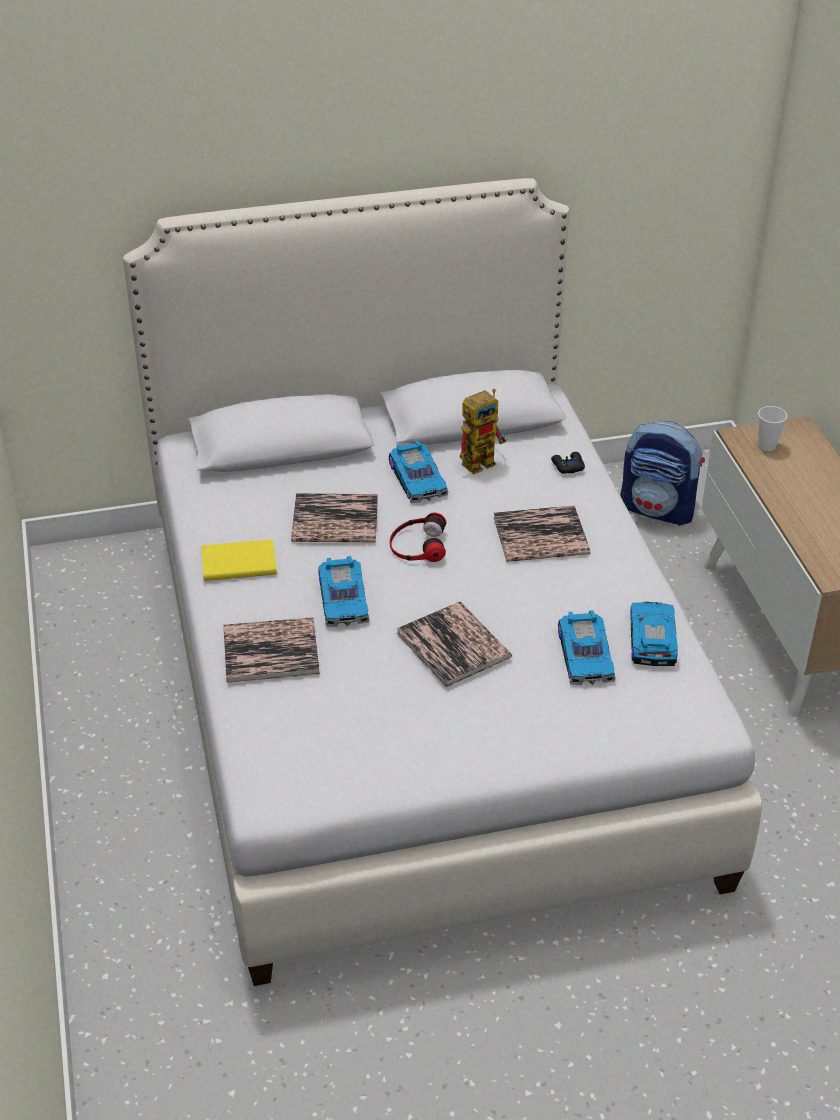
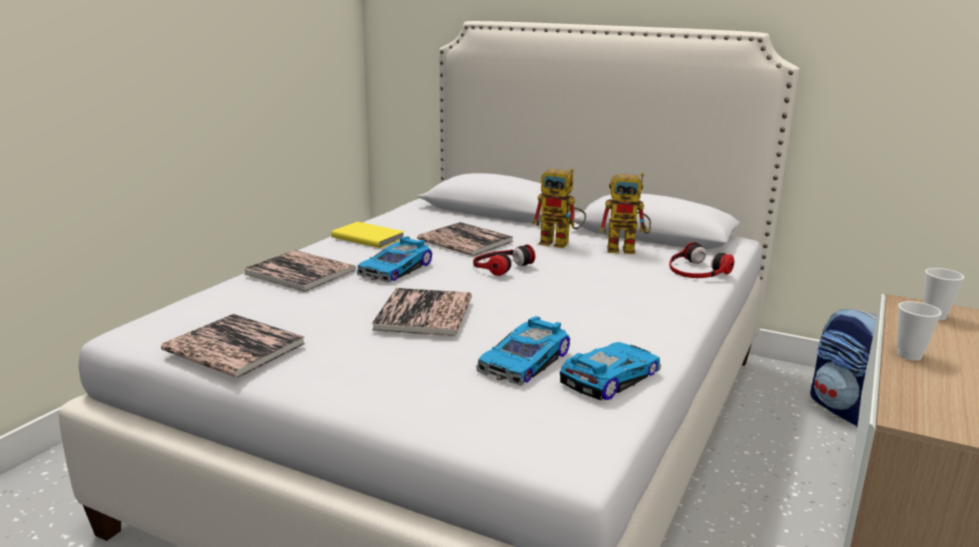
camera: 40 degrees right, 20 degrees down
(419, 479) = (561, 243): toy car -> toy robot
(541, 536) = (608, 292): book -> book (234, 347)
(567, 466) = (696, 270): black game controller -> headphones
(787, 507) = (909, 355): none -> cup

